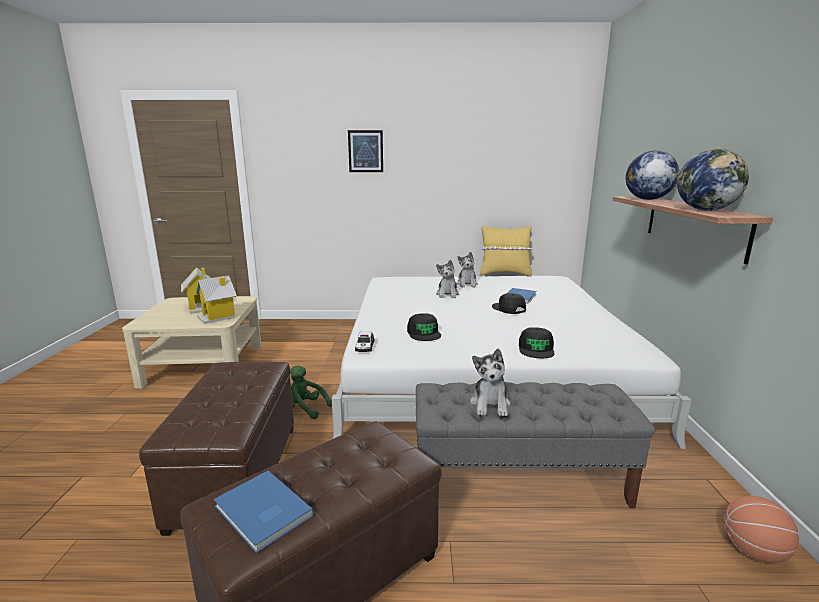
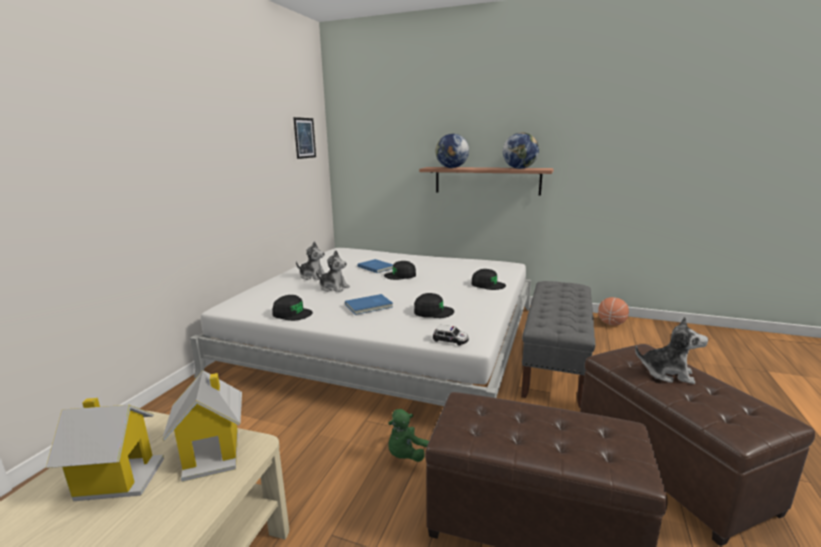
camera: 70 degrees left, 0 degrees up
(262, 513) = (737, 408): blue book -> blue book (370, 306)
(365, 151) = (149, 136): picture -> picture (304, 138)
(384, 294) = (292, 313): none -> black cap
(490, 404) = (567, 314): plush toy -> plush toy (667, 373)
(504, 274) = (303, 260): yellow pillow -> none

